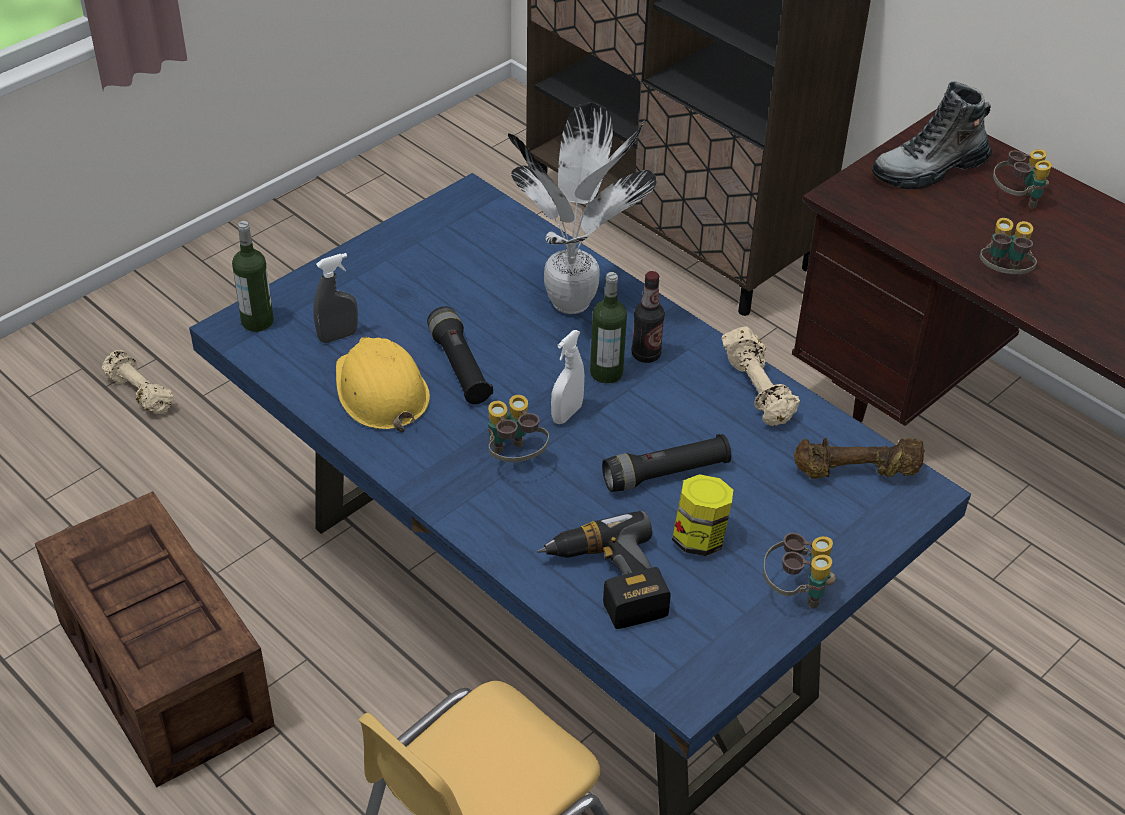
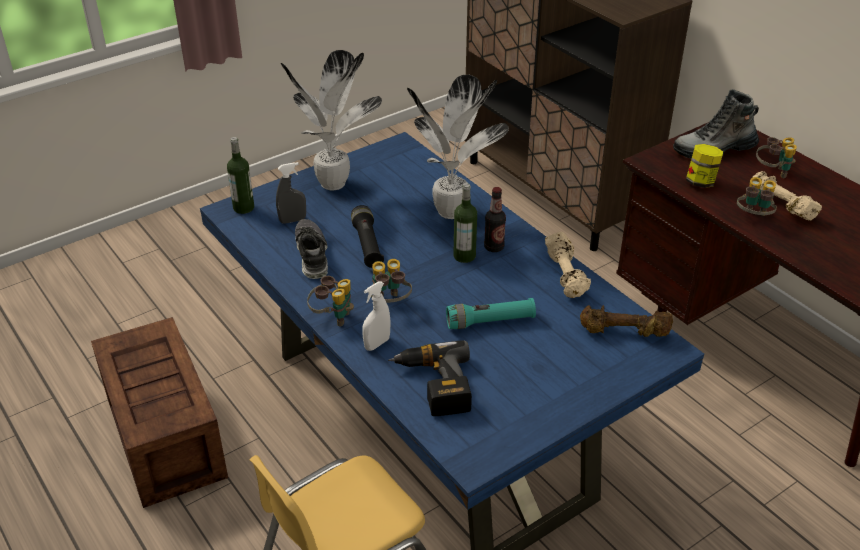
camera: 10 degrees right, 5 degrees down
(138, 393) = (190, 266): beige dumbbell -> beige dumbbell (780, 205)
(380, 391) = (311, 255): yellow hard hat -> shoe
(387, 271) = (335, 185): none -> potted plant
(567, 414) = (431, 279): white spray bottle -> white spray bottle (377, 344)
(666, 474) = (490, 321): black flashlight -> turquoise flashlight
(699, 538) = (504, 364): jar -> jar (700, 182)
(795, 592) = (564, 405): binoculars -> binoculars (332, 317)

